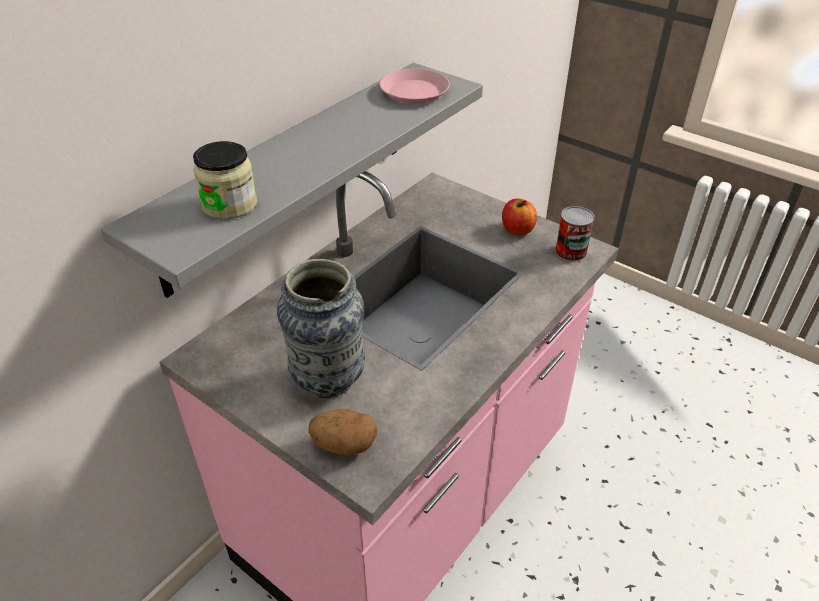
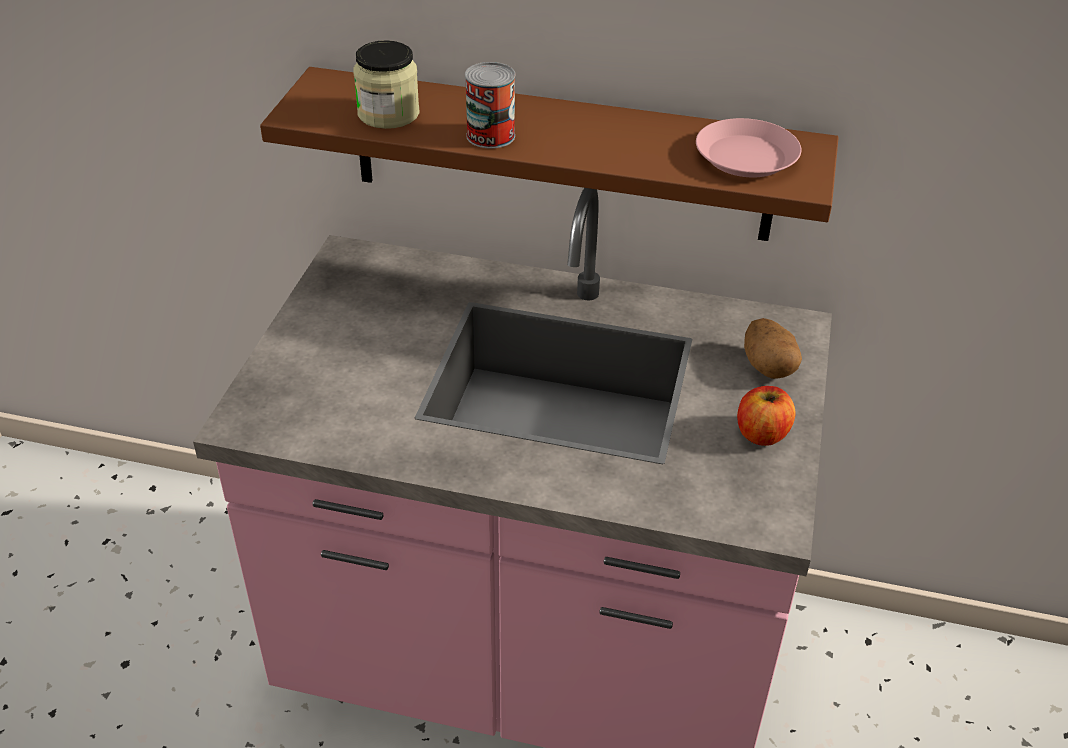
camera: 65 degrees right, 0 degrees up
(289, 174) = (561, 155): grey shelf -> brown shelf
(328, 380) = (359, 352): vase -> none
(344, 444) = (274, 393): potato -> potato (768, 366)
(570, 251) = (754, 504): can -> can (490, 136)

